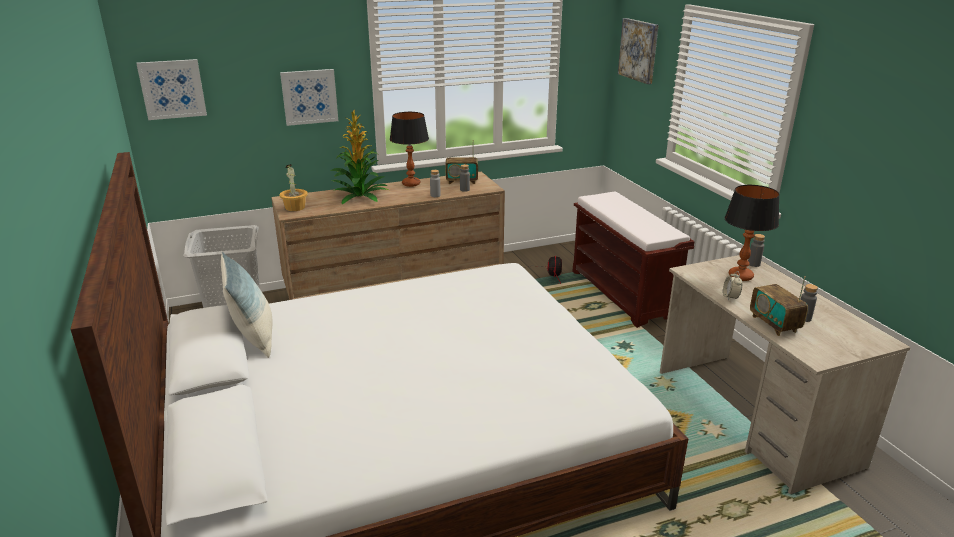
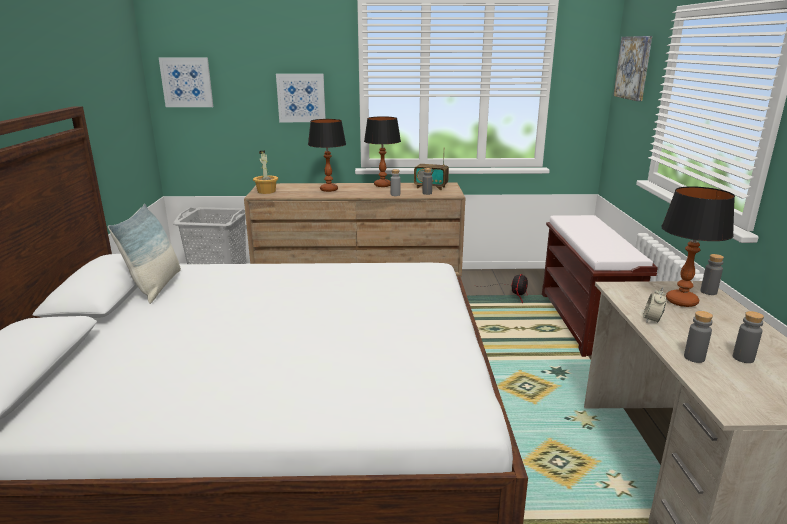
camera: 20 degrees right, 5 degrees down
(360, 196) = (329, 189): potted plant -> table lamp
(774, 324) = (694, 358): radio -> grey bottle

